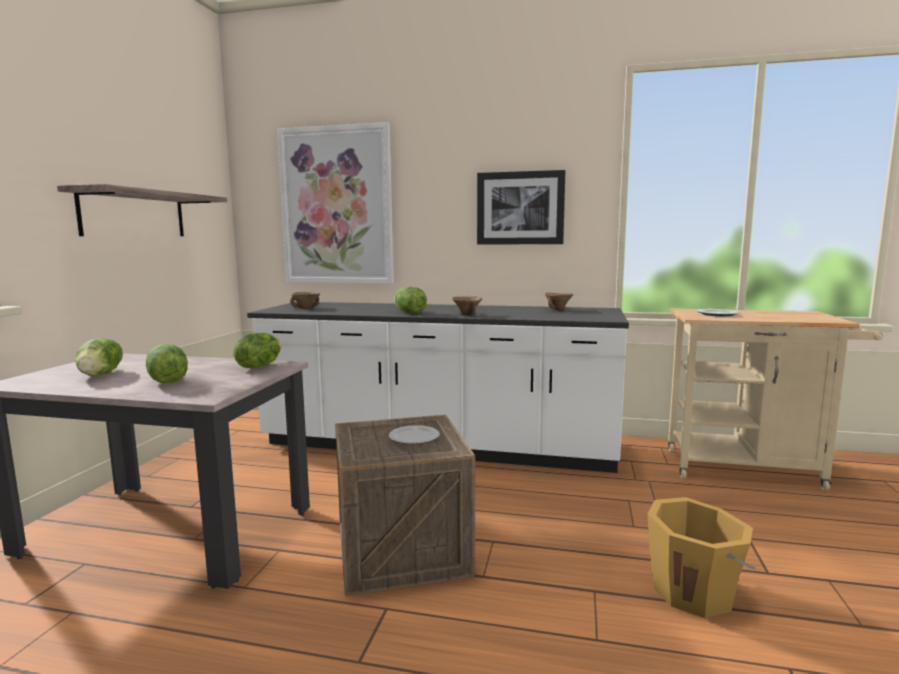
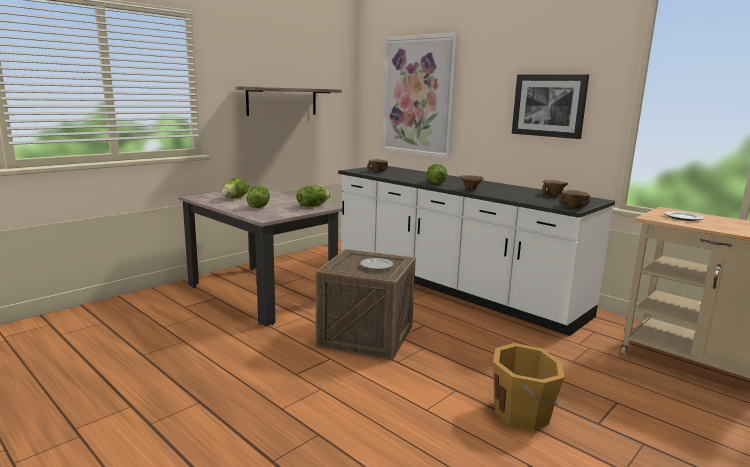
camera: 30 degrees right, 5 degrees up
(608, 318) = (573, 207): none -> brown bowl

